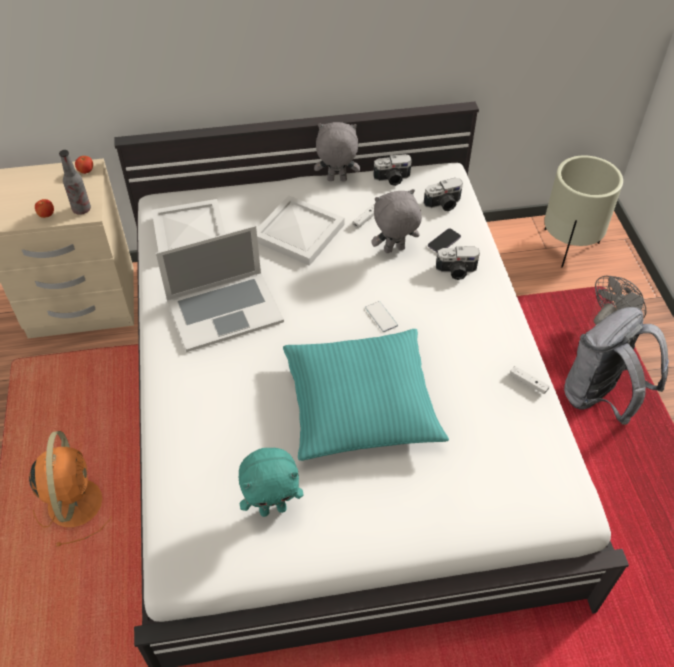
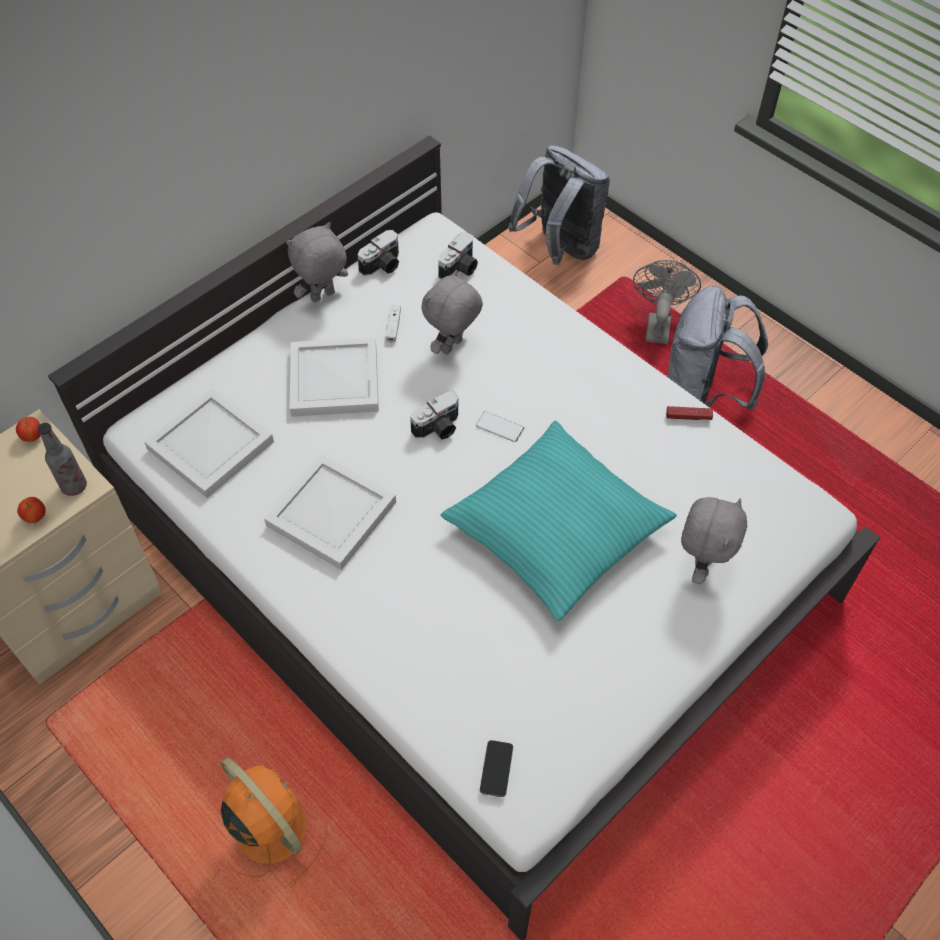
camera: 35 degrees left, 5 degrees up
(224, 310) = (331, 512): laptop -> white tray
(273, 508) = (562, 685): turquoise plush toy -> none
(444, 242) = (494, 311): phone -> phone (496, 769)
(446, 490) = (701, 565): none -> grey plush toy
(456, 271) = (532, 337): camera -> camera (438, 428)
(528, 383) = (688, 417): white game controller -> red game controller
(568, 246) = (559, 249): beige planter -> grey backpack

